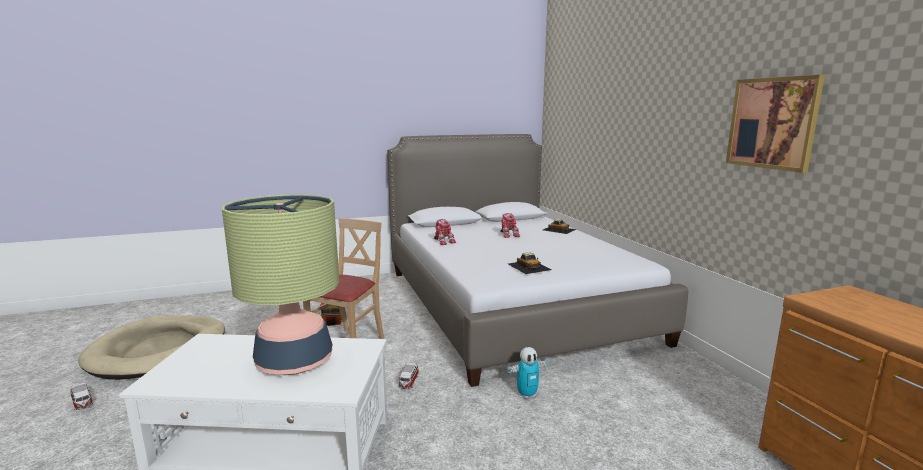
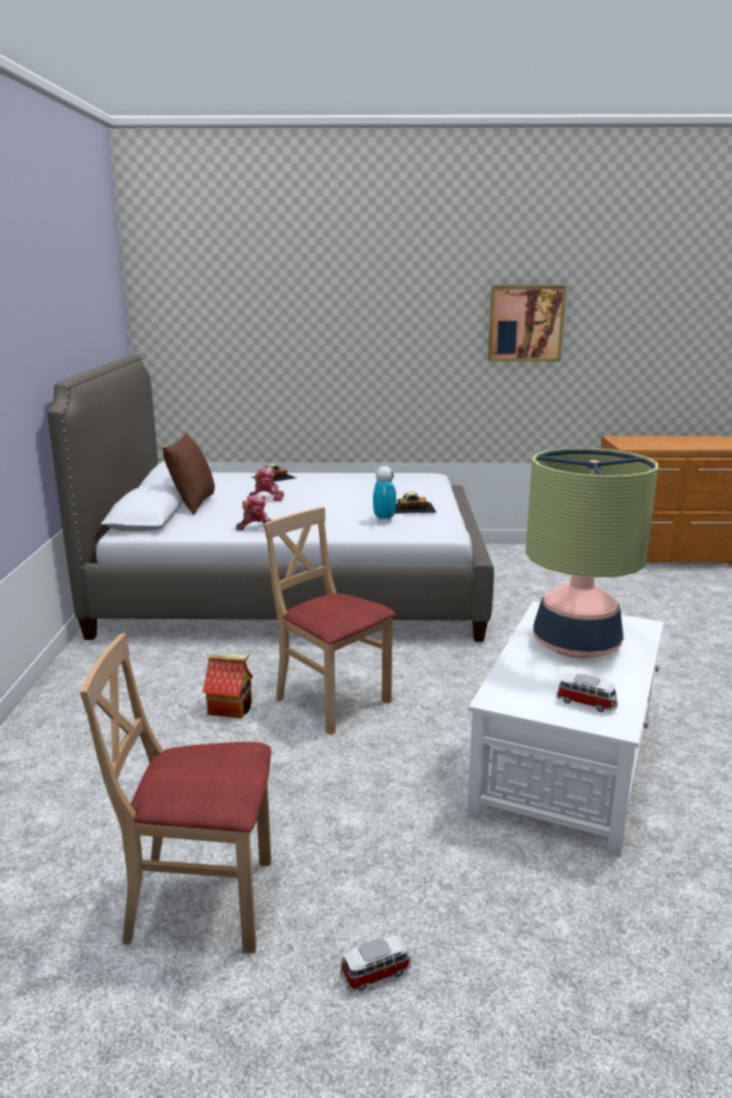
camera: 70 degrees left, 5 degrees up
(159, 351) = (201, 902): beige dog bed -> beige chair
(408, 382) = (457, 672): toy car -> toy car (586, 703)
(475, 225) = (192, 504): none -> brown pillow
(527, 395) = (510, 620): toy robot -> toy robot (384, 519)

